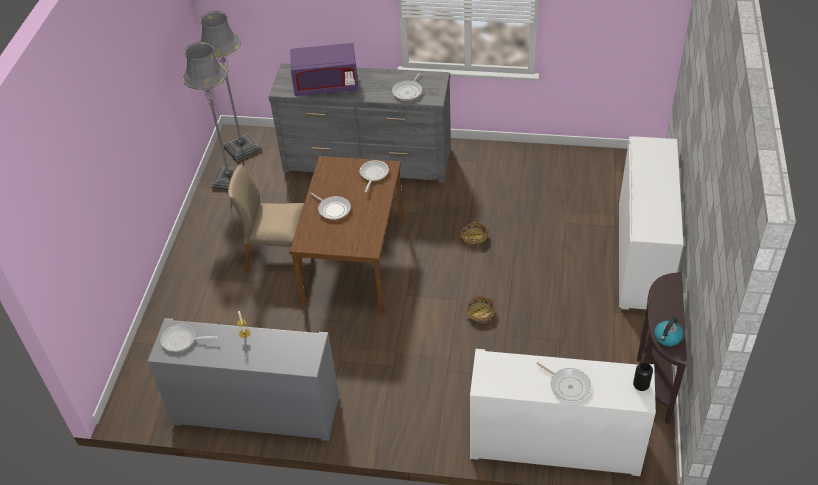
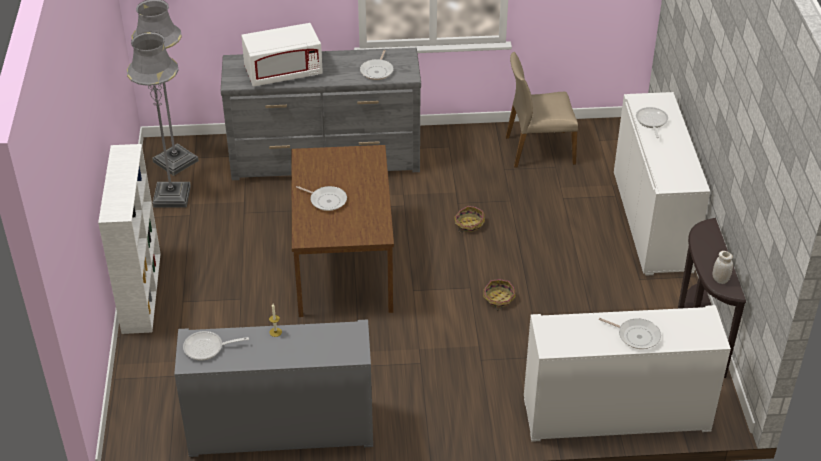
camera: 15 degrees left, 5 degrees down
(179, 265) = (141, 291): none -> white bookcase
(278, 254) = (254, 266): beige chair -> beige chair (539, 149)
(326, 85) = (283, 73): purple microwave -> white microwave
(373, 175) = (359, 161): frying pan -> frying pan (651, 122)
(641, 386) = (708, 326): black vase -> none
(667, 337) = (720, 280): kettle -> white jar

